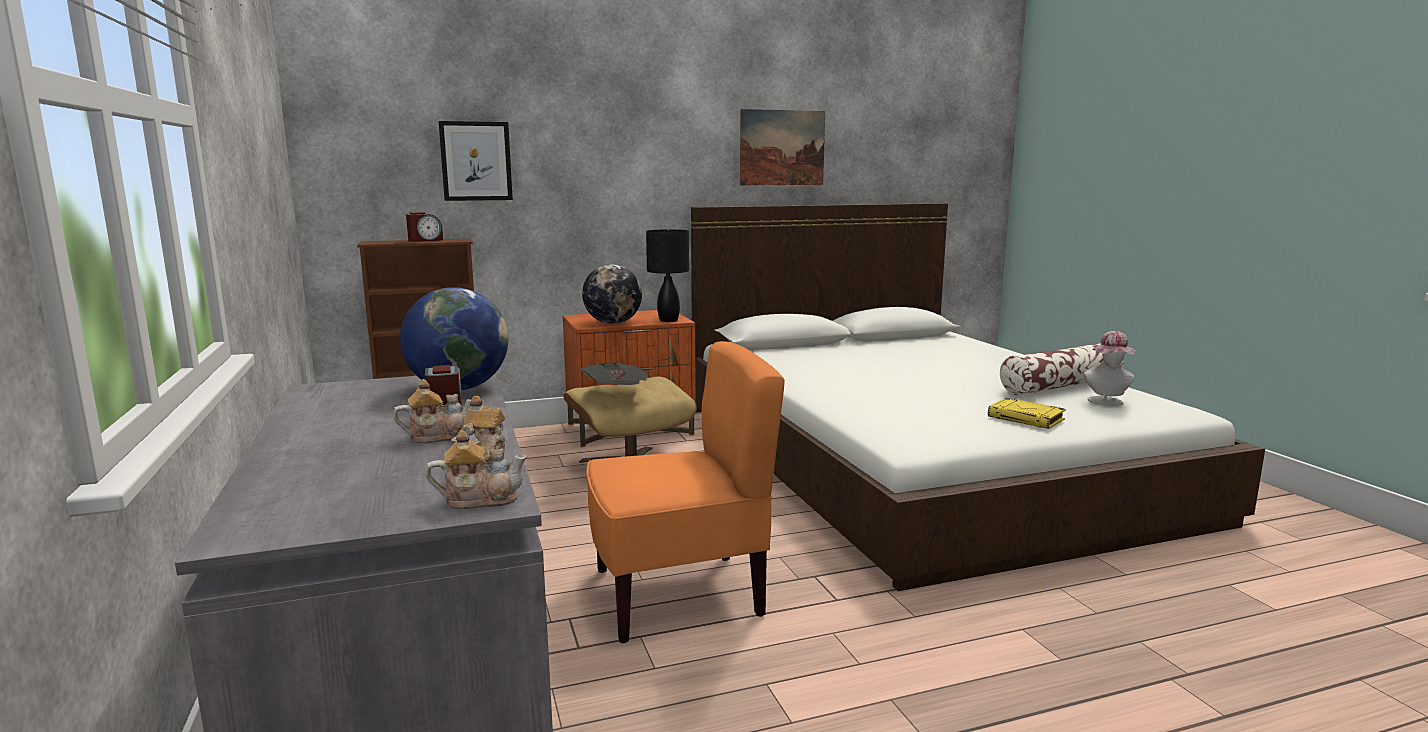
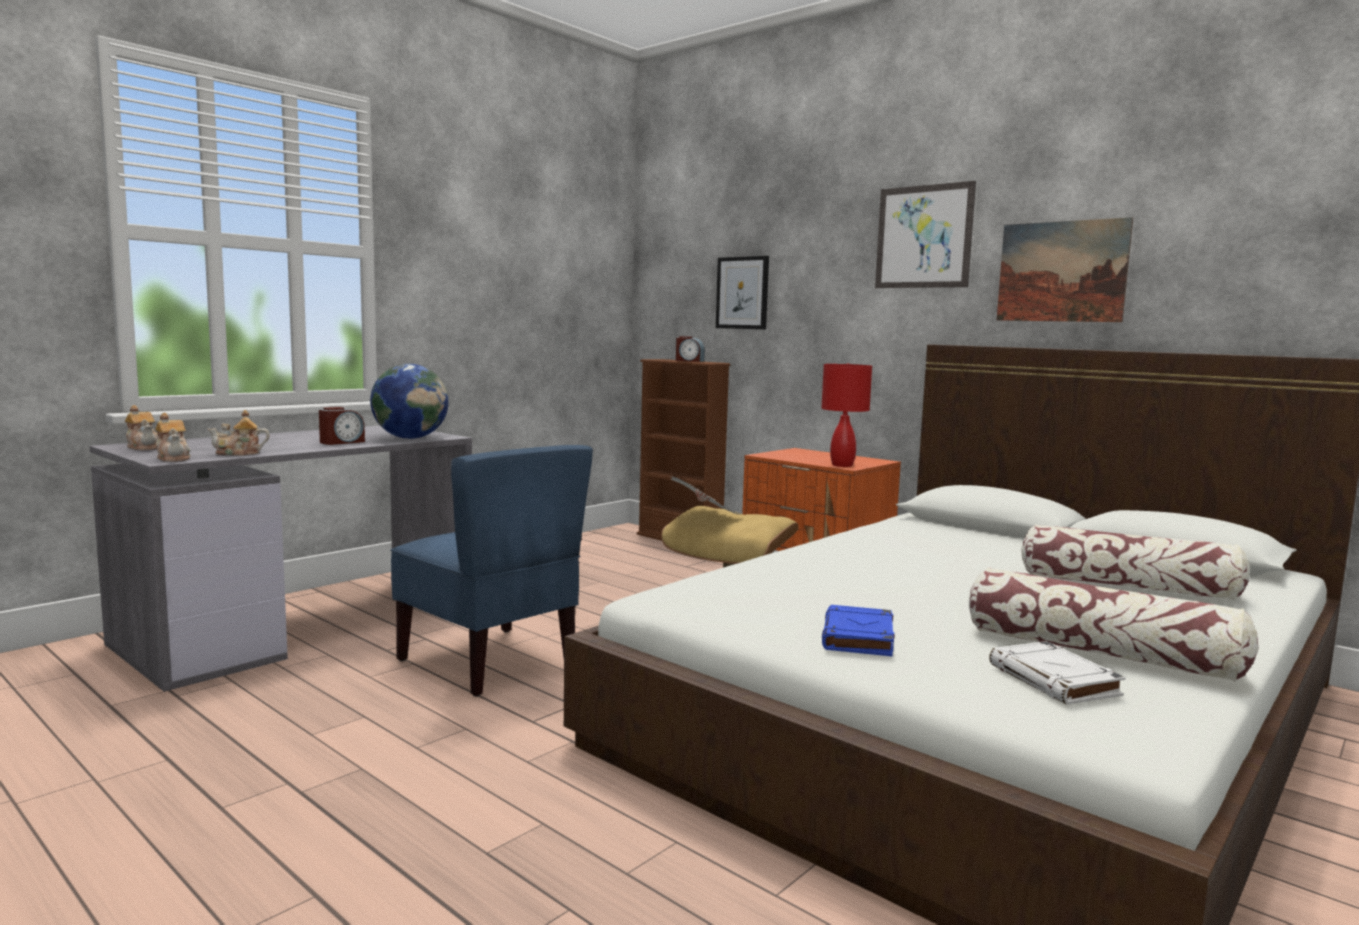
camera: 60 degrees right, 5 degrees down
(438, 436) = (294, 445): teapot -> teapot (144, 447)
(613, 323) = (791, 457): globe -> none
(668, 320) = (842, 465): black table lamp -> red table lamp
(674, 114) = (923, 237): none -> picture
(678, 594) = (489, 662): orange chair -> blue chair
(944, 354) = (1128, 586): none -> pillow
(1026, 418) = (858, 638): yellow book -> blue book
(1107, 402) = (1055, 681): hat -> white book

